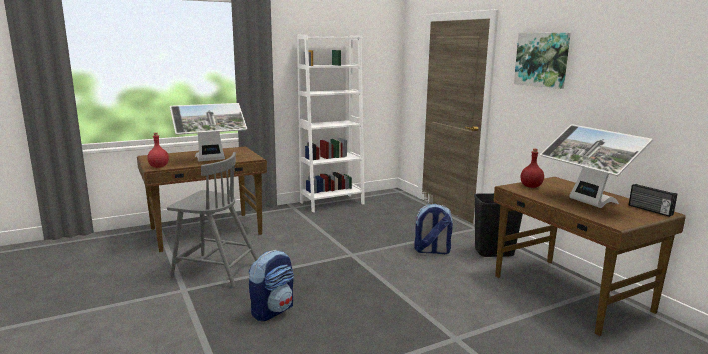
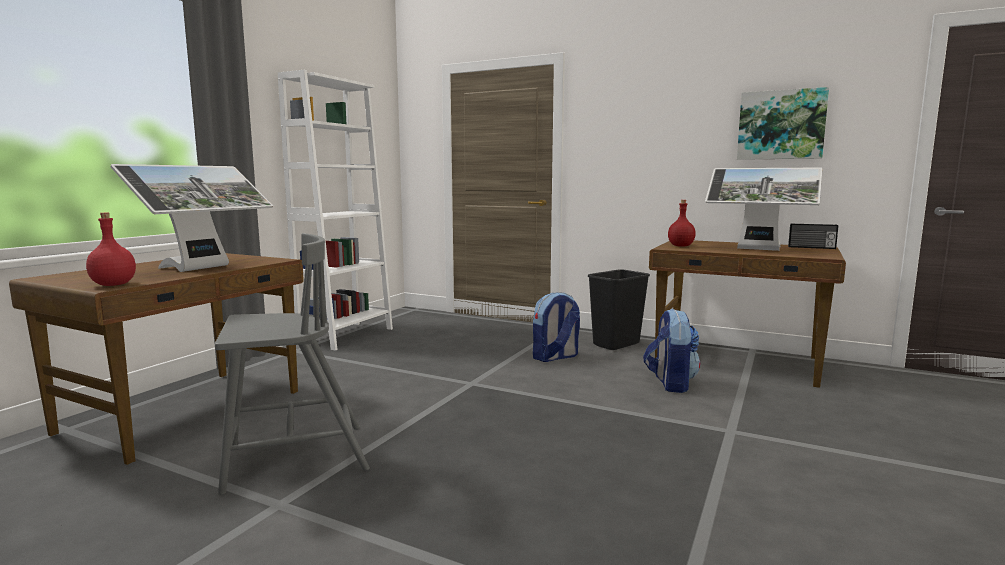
camera: 35 degrees left, 5 degrees down
(273, 310) = (481, 478): backpack -> backpack (670, 383)
(542, 59) = (638, 107): picture -> picture (781, 125)

